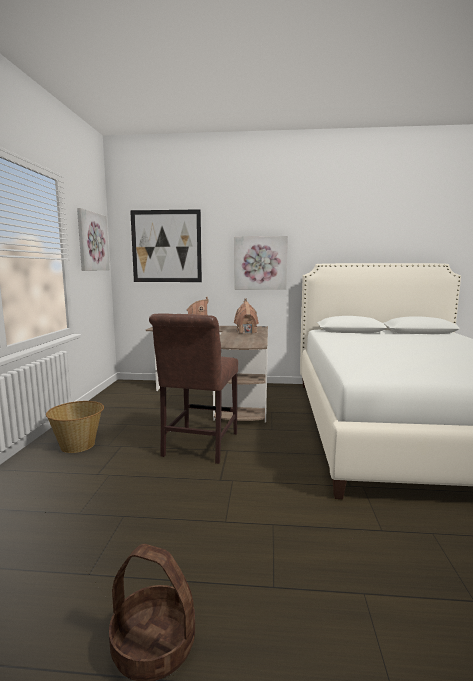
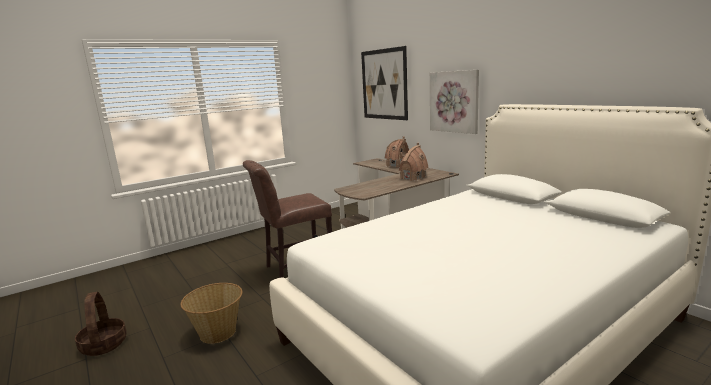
camera: 50 degrees right, 5 degrees up
(78, 445) = (250, 243): basket -> basket (218, 333)
(92, 241) = (322, 85): picture -> none

